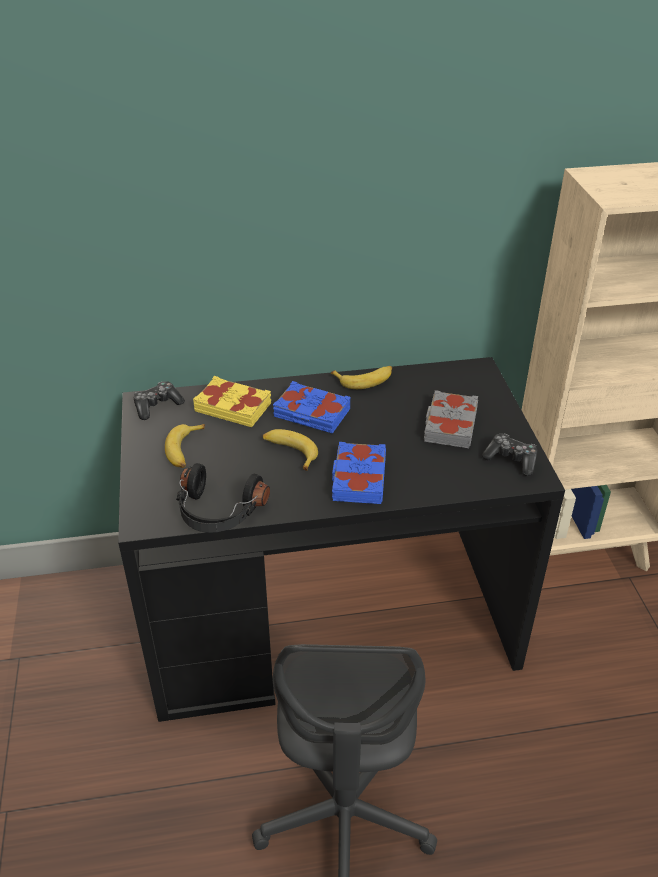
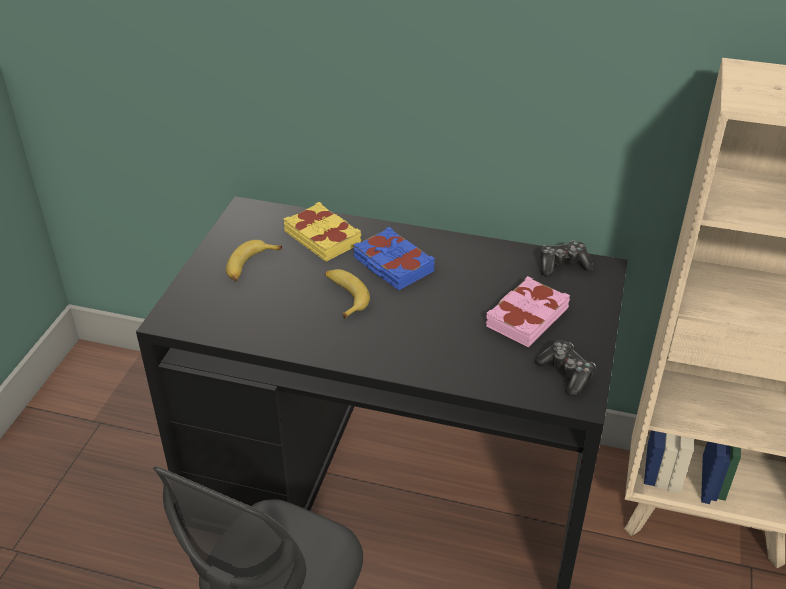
camera: 25 degrees right, 0 degrees up
(157, 406) = (255, 217): game controller -> game controller (563, 265)
(218, 512) = (238, 332): black headphones -> none
(358, 478) = (392, 342): blue book -> none
(364, 380) = (470, 246): banana -> none
(449, 425) = (526, 317): grey book -> pink book

